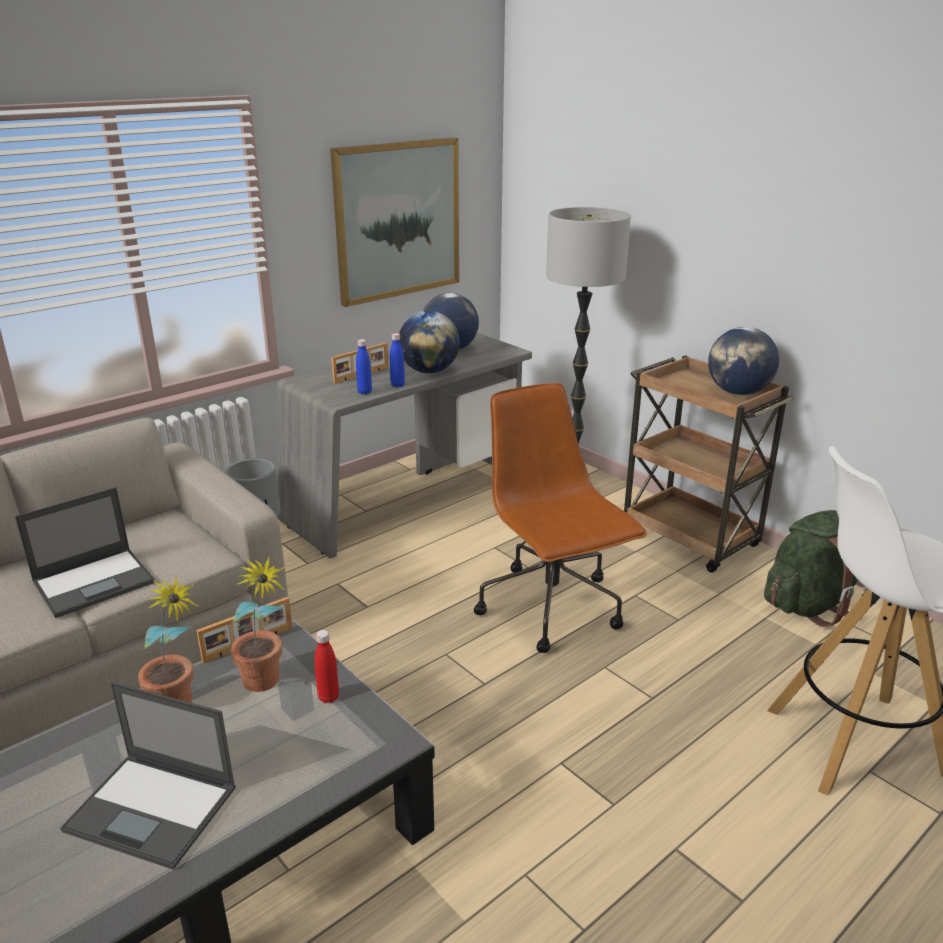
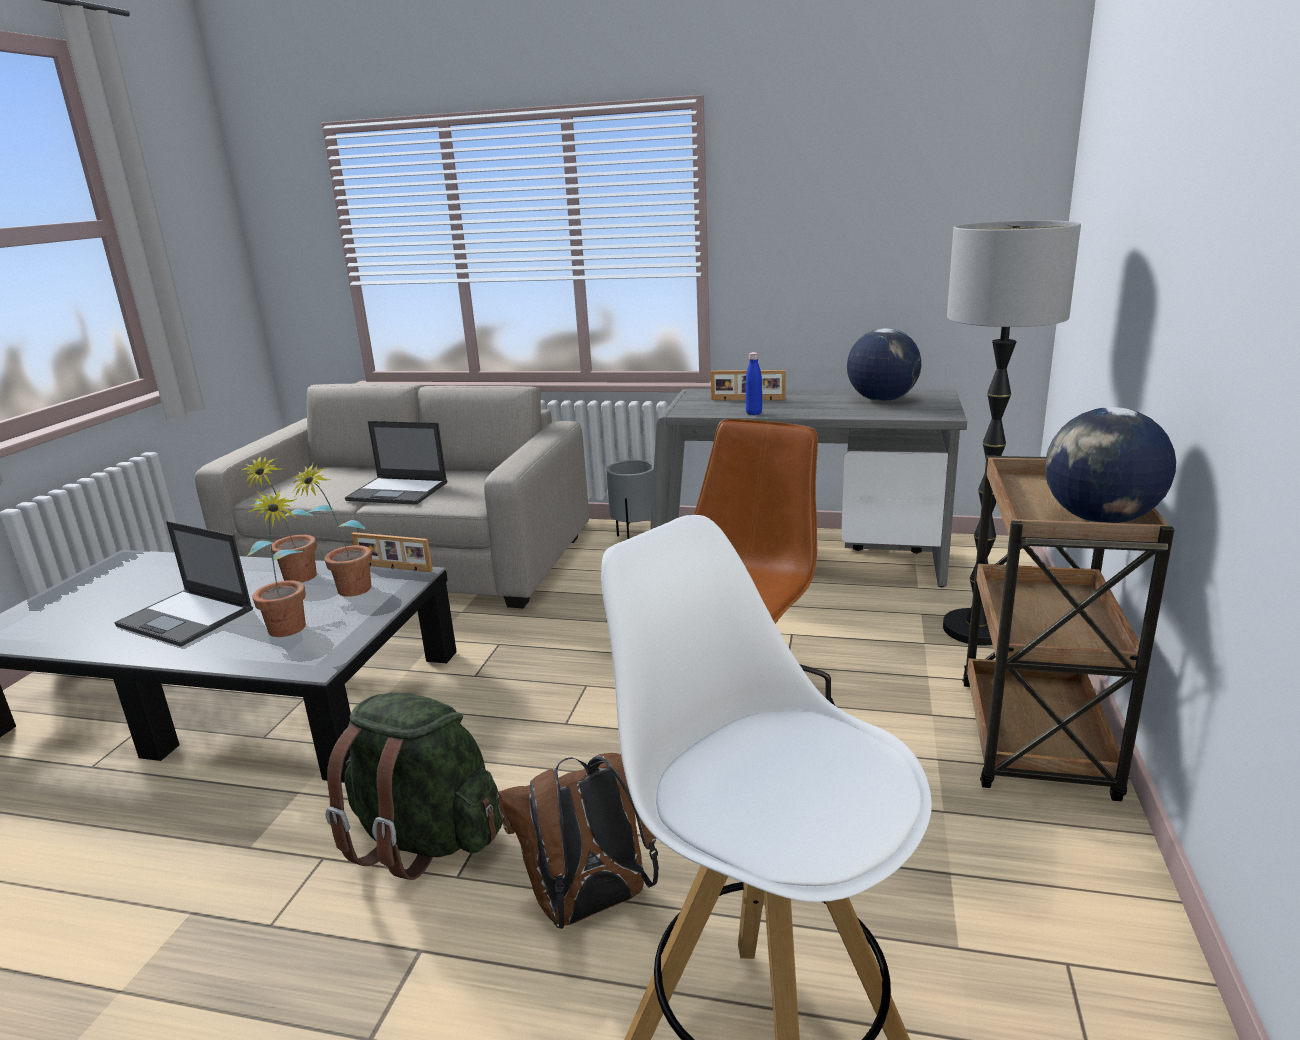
camera: 55 degrees right, 5 degrees down
(153, 809) = (187, 618): laptop -> laptop turned 45 degrees counterclockwise
(302, 740) = (291, 632): none -> potted plant
(328, 697) = (352, 619): red bottle -> none
(364, 392) = (714, 411): blue bottle -> none
(398, 220) = (881, 241): picture -> none
(429, 371) = (811, 411): globe -> none
(692, 753) = (589, 906): none -> brown backpack
(810, 605) = (1052, 908): green backpack -> green backpack (424, 838)

